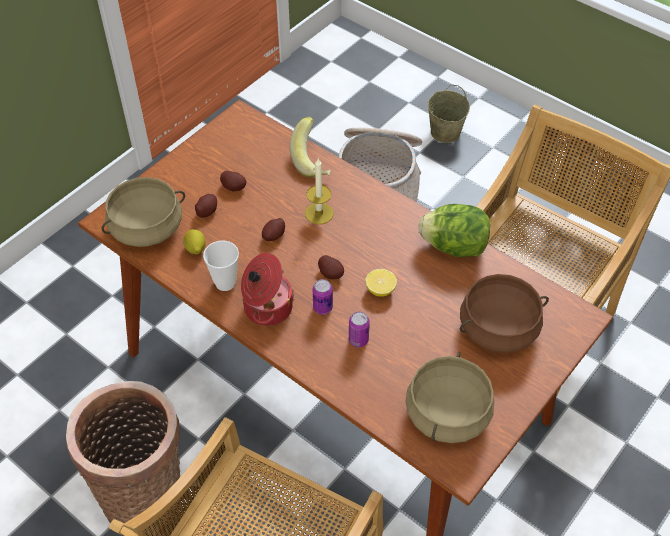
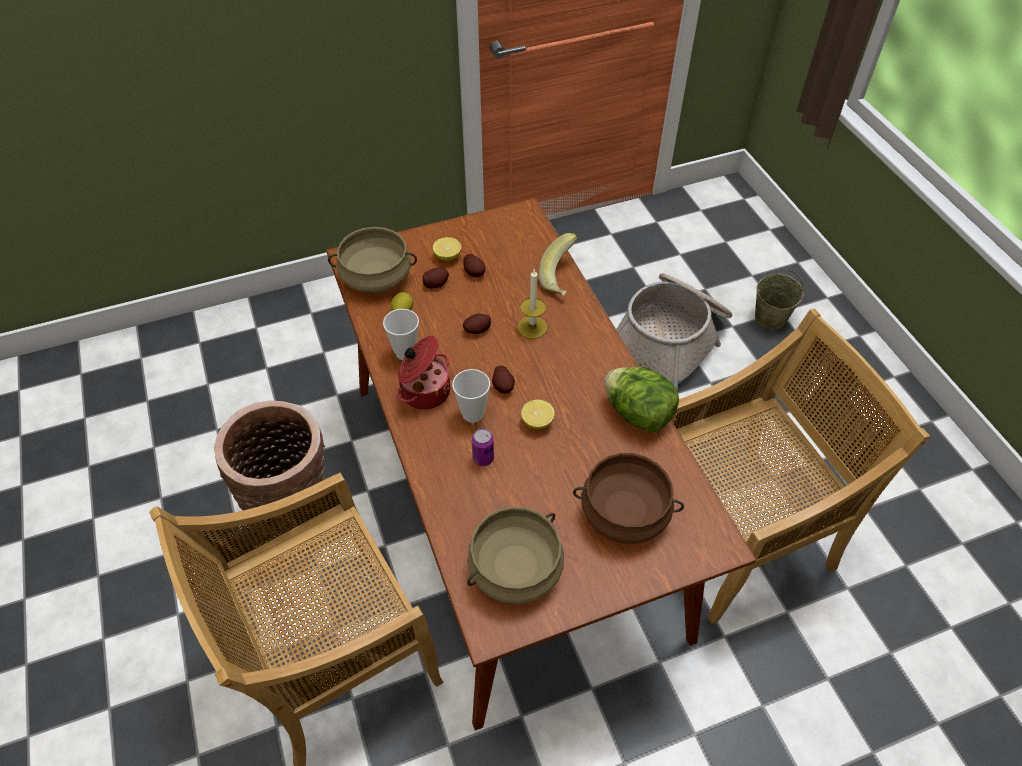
camera: 30 degrees right, 0 degrees up
(199, 183) = (447, 257): none -> lemon
(322, 308) = (473, 414): can -> cup

